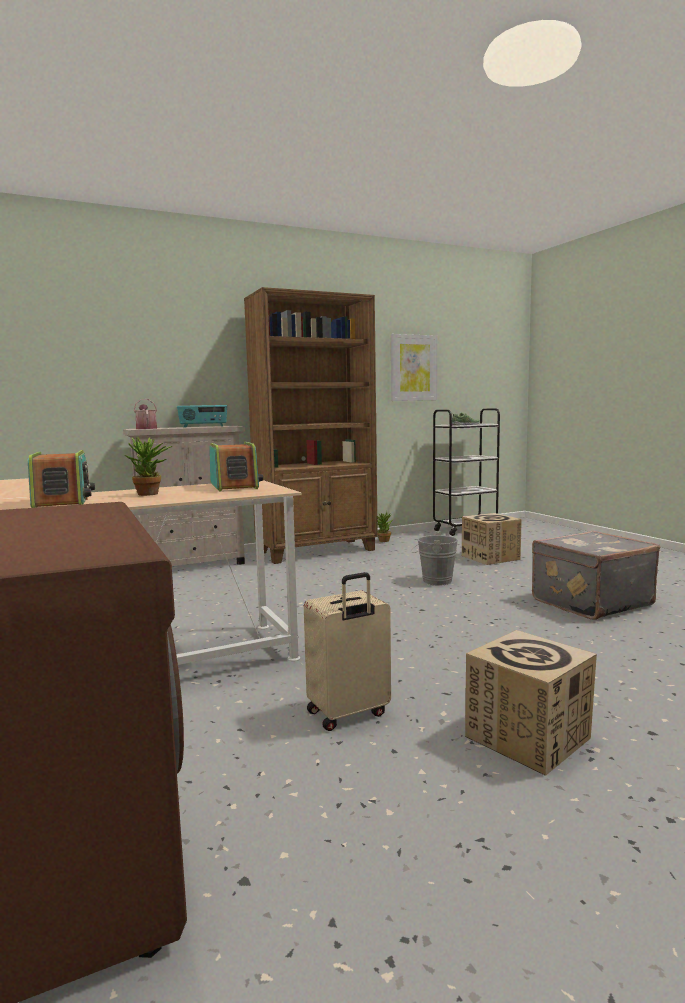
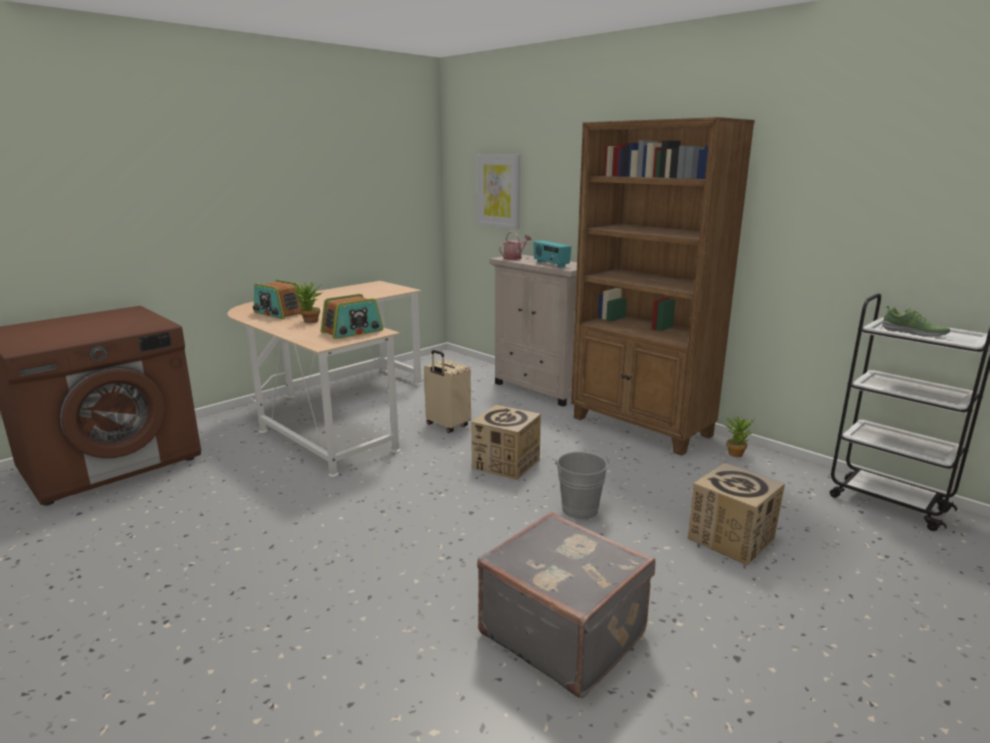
camera: 70 degrees right, 10 degrees up
(63, 502) = (279, 313): radio -> radio turned 75 degrees clockwise
(348, 714) = (239, 511): beige suitcase -> beige suitcase (447, 426)
(413, 368) = (866, 217): picture -> picture (499, 191)
(528, 737) = (192, 590): cardboard box -> cardboard box (506, 464)

